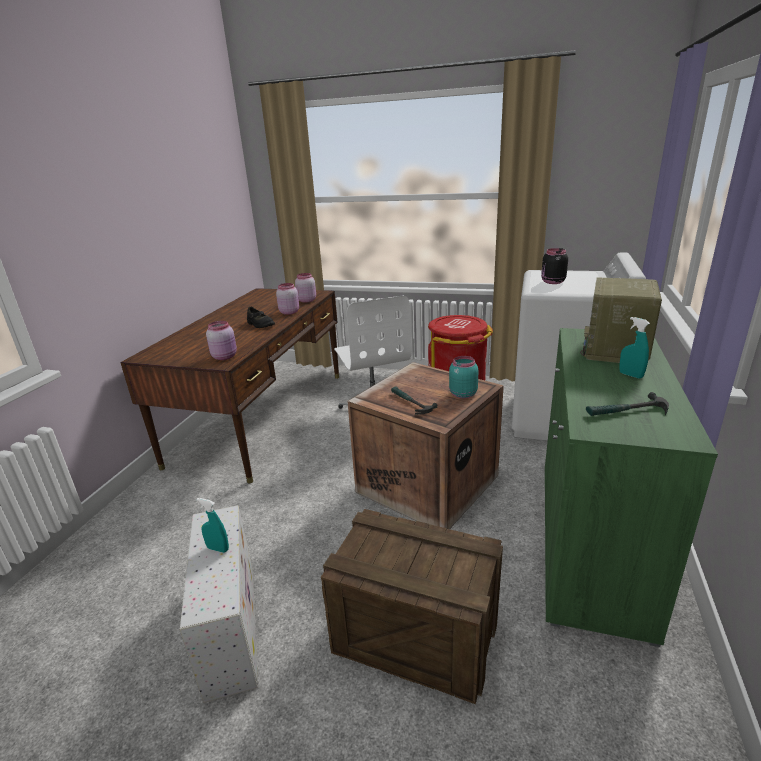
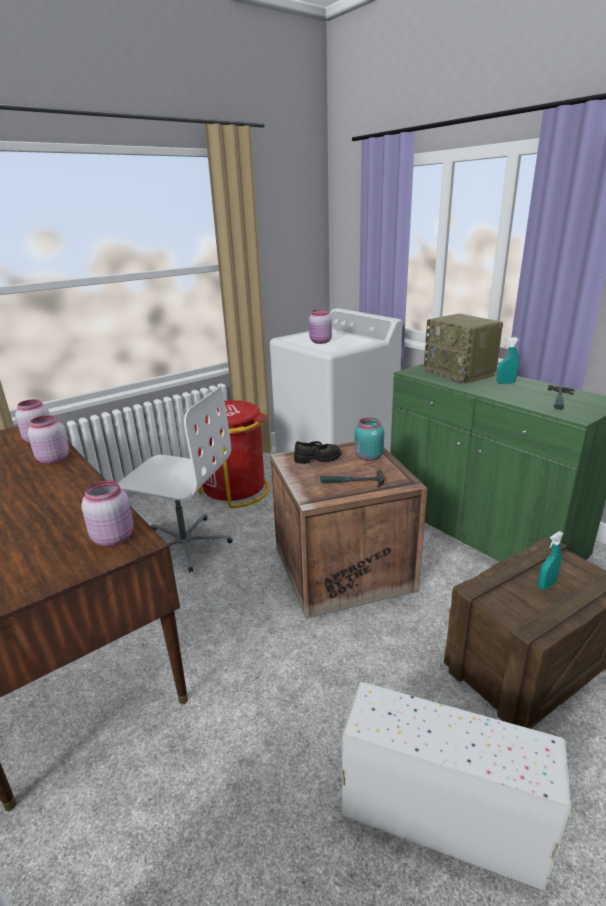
camera: 55 degrees left, 0 degrees up
(218, 549) = (438, 726): turquoise spray bottle -> turquoise spray bottle (546, 585)
(260, 324) = (50, 487): black shoe -> black shoe (318, 458)
(552, 282) = (320, 342): black jar -> pink jar

